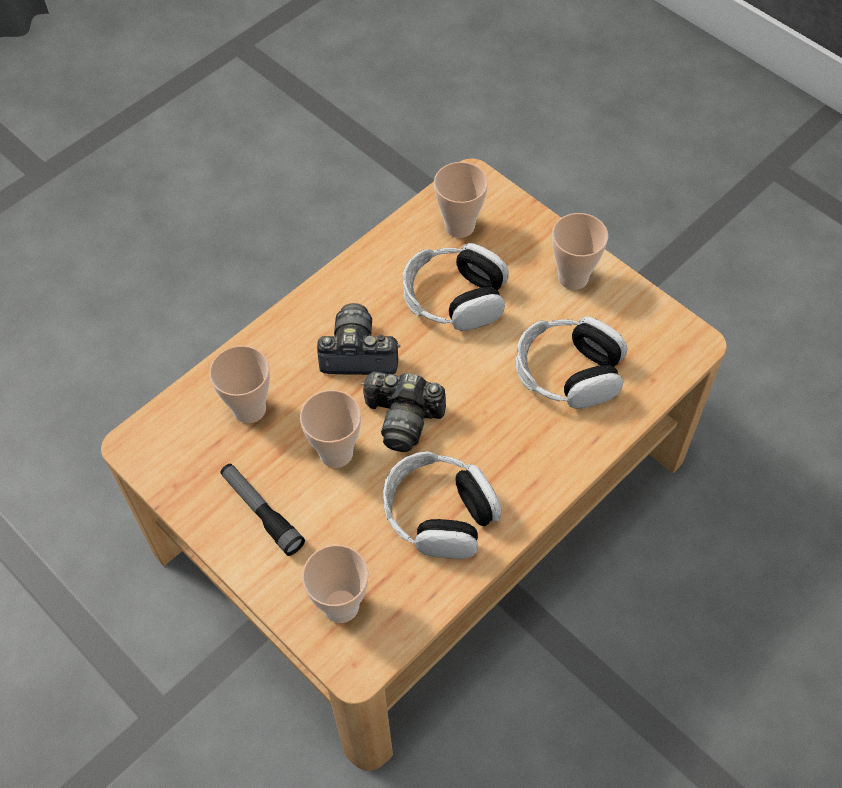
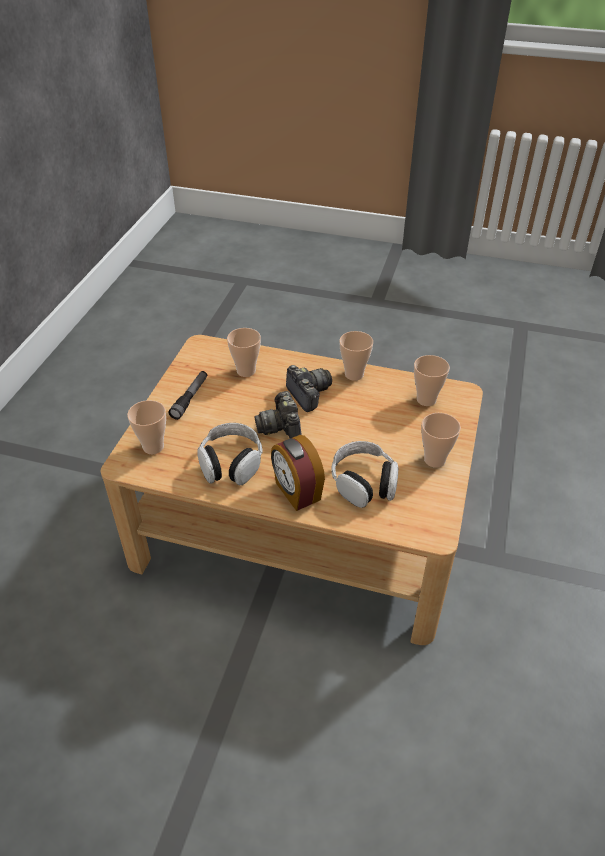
camera: 60 degrees right, 15 degrees down
(336, 453) = (241, 410): cup -> cup (354, 374)
(454, 298) = (375, 416): headphones -> none
(541, 457) = (296, 492): none -> alarm clock

